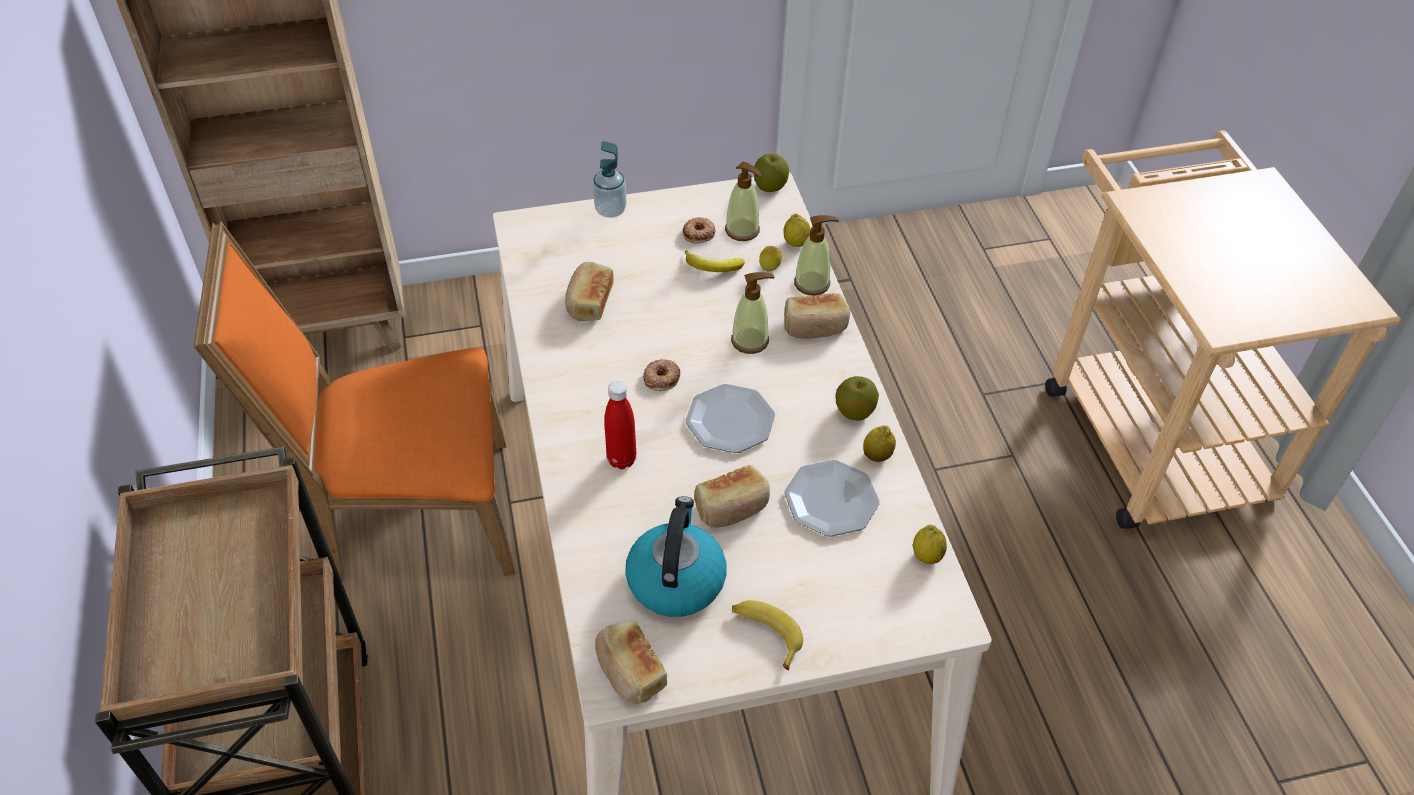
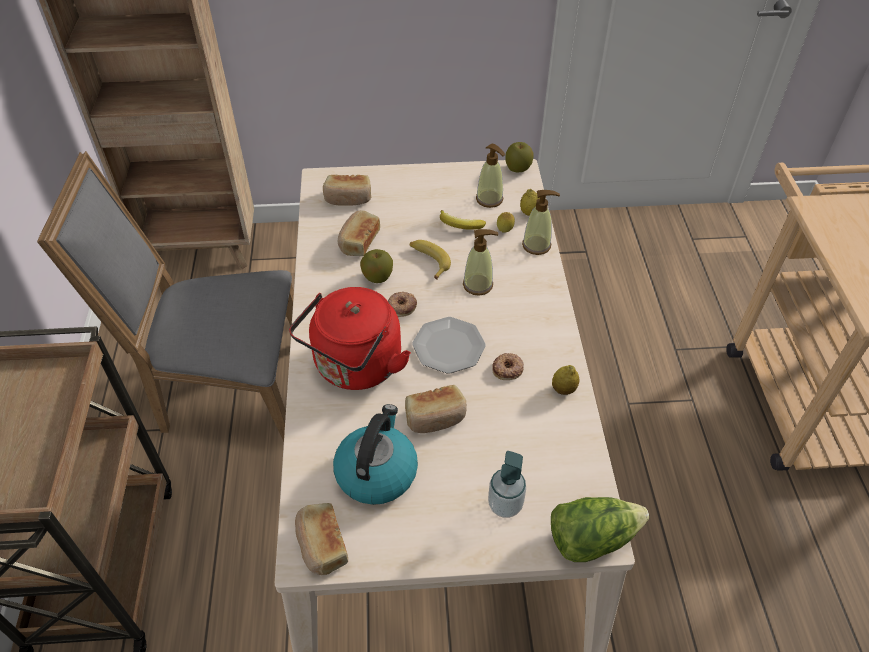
camera: 10 degrees right, 0 degrees up
(410, 515) = (226, 390): orange chair -> grey chair
(610, 210) = (391, 174): soap dispenser -> soap dispenser (505, 505)
(621, 459) = (355, 368): red bottle -> red kettle
(699, 233) = (455, 198): donut -> donut (508, 369)
(766, 633) = (441, 529): banana -> banana (428, 261)
(815, 326) = (532, 279): bread -> bread (348, 198)
(830, 501) = (518, 422): plate -> none
(854, 412) = (551, 351): apple -> apple (377, 277)
(927, 556) = (590, 480): lemon -> none
(939, 620) = (591, 537): none -> lettuce

